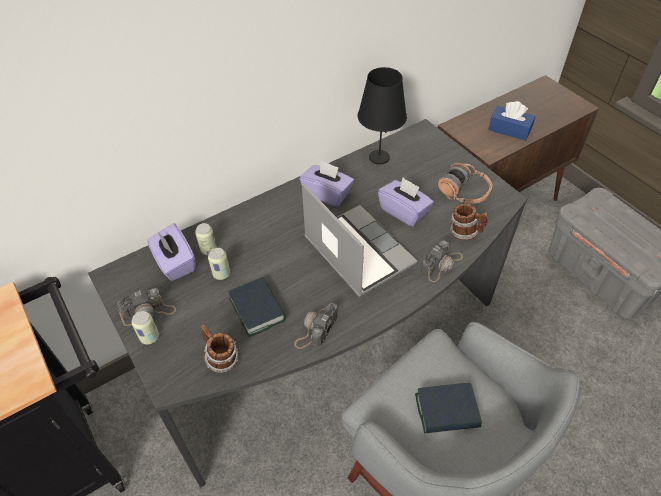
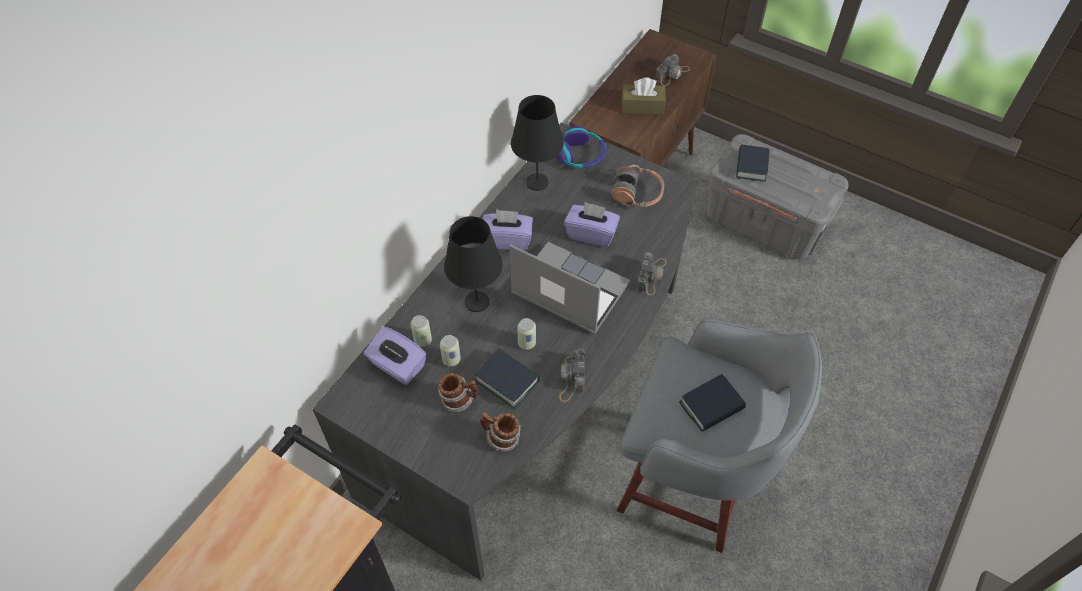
camera: 25 degrees left, 5 degrees up
(148, 312) = (403, 423): camera -> camera (672, 74)
(150, 337) = (420, 446): can -> can (527, 343)
(271, 234) = (476, 302): none -> black table lamp
(429, 147) = (580, 155): none -> headphones
(465, 233) = (657, 236): mug -> mug (459, 400)
(509, 129) = (642, 106): blue tissue box -> brown tissue box
(600, 216) = (751, 166): none -> book

